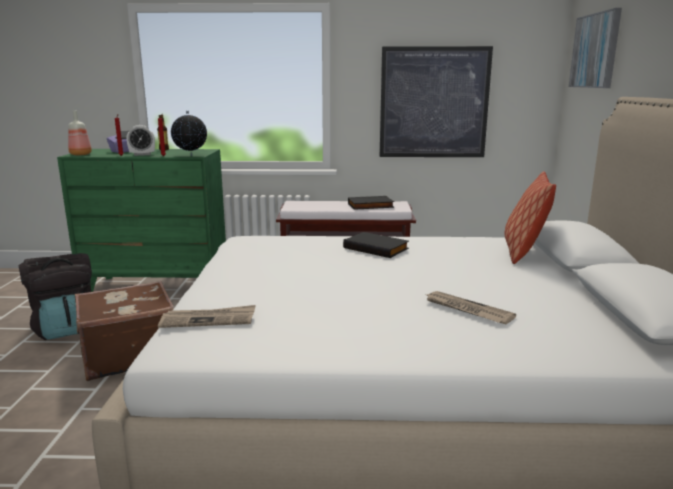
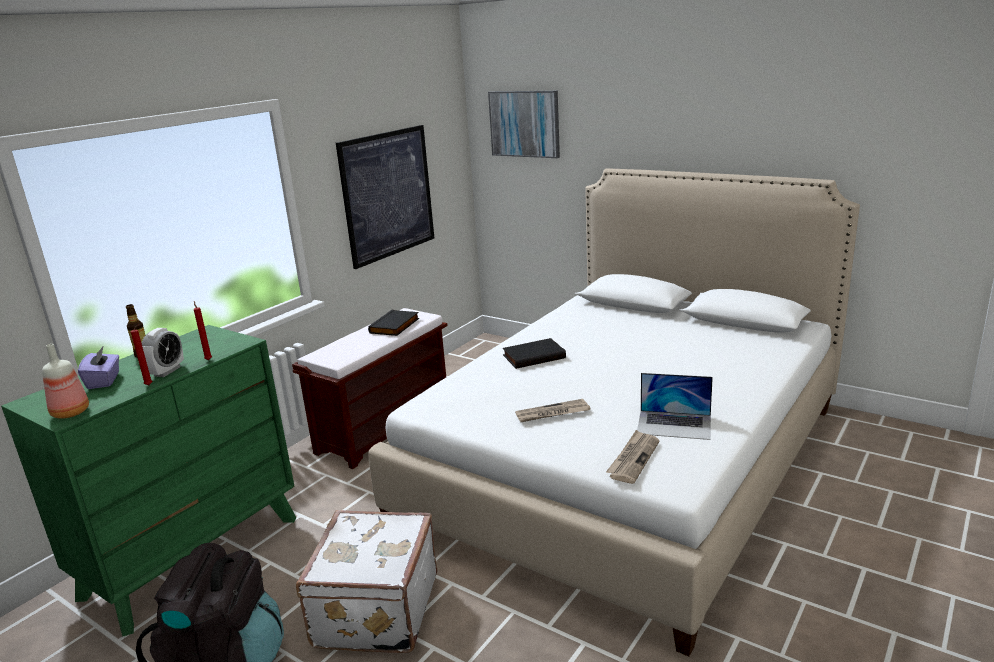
camera: 55 degrees left, 5 degrees up
(128, 355) = (374, 611): brown suitcase -> white suitcase
(190, 155) = (236, 345): globe -> none
(298, 325) = (674, 424): none -> laptop
(467, 310) = (695, 363): newspaper -> newspaper (552, 413)
(523, 253) = (606, 313): pillow -> none

